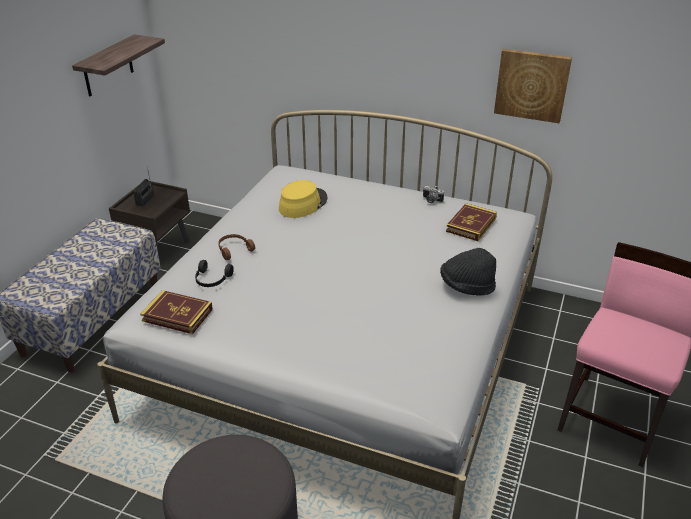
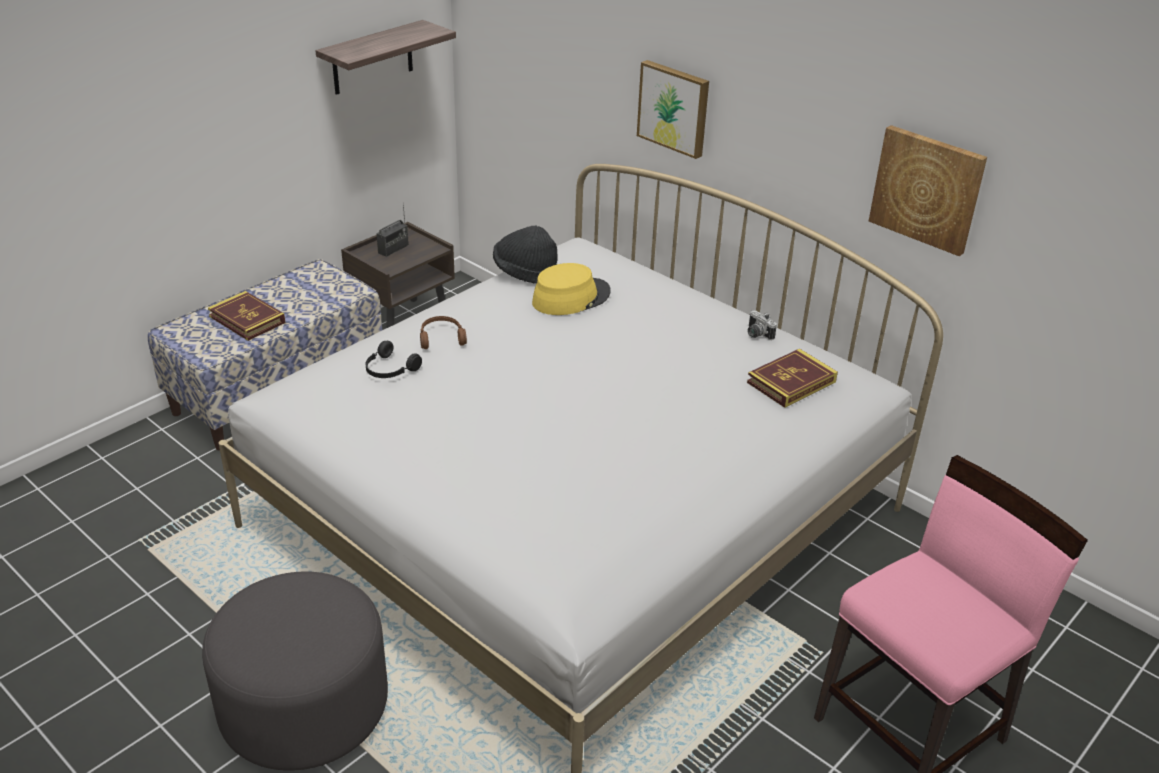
camera: 20 degrees right, 0 degrees up
(177, 315) = (321, 403): book -> book (247, 319)
(340, 64) = (674, 108): none -> picture
(466, 286) = (723, 465): black hat -> black hat (525, 272)

